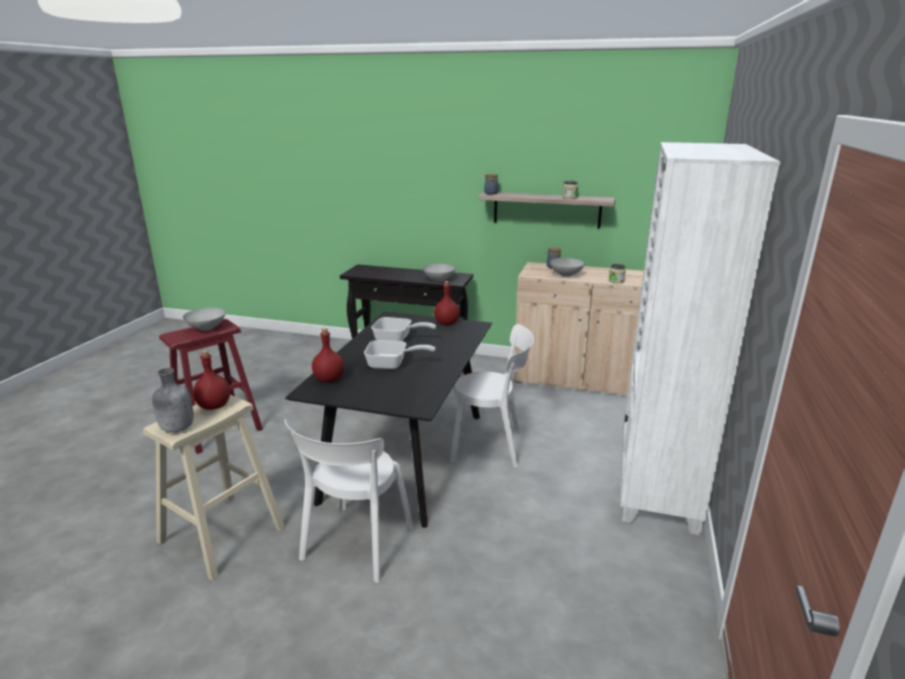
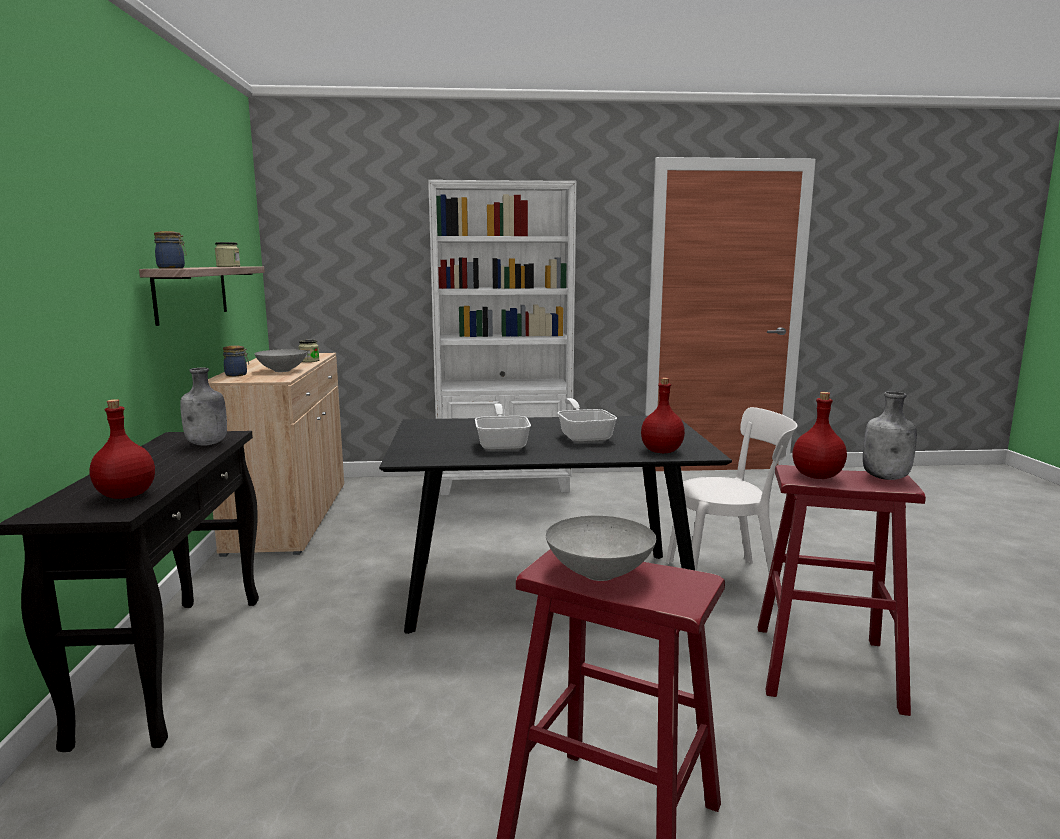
camera: 110 degrees left, 10 degrees down
(222, 535) = (826, 667): beige stool -> red stool
(438, 280) = (208, 444): grey bowl -> grey bottle
(446, 323) = (420, 433): red bottle -> red bottle (125, 495)
(491, 445) = (487, 547): white chair -> none

